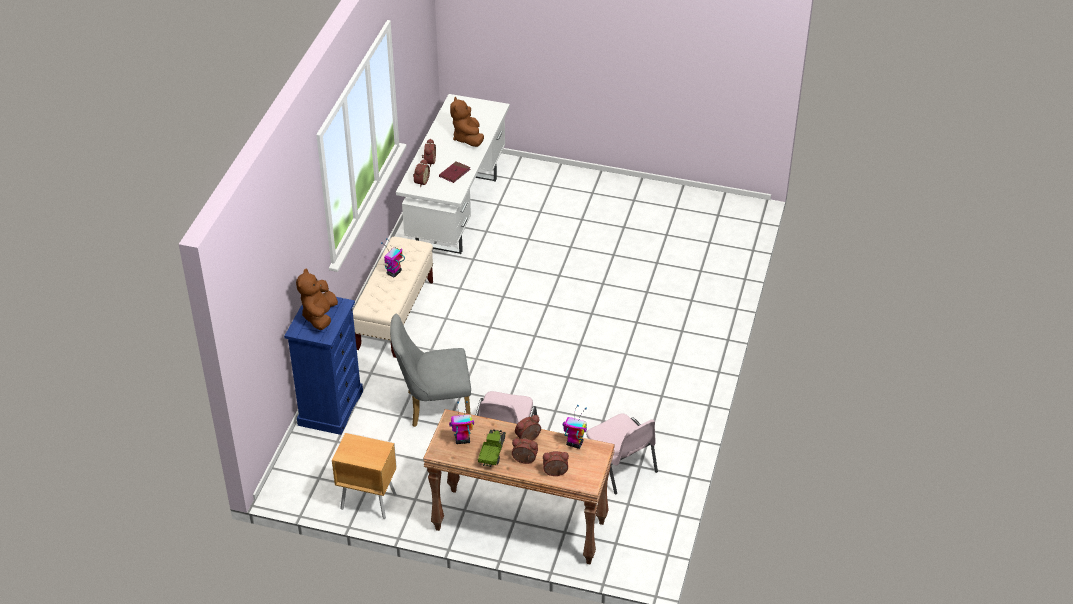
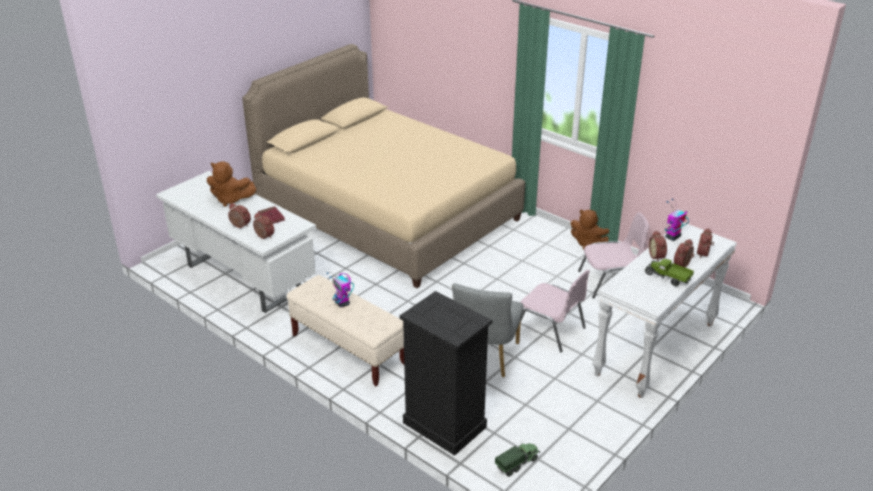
camera: 65 degrees left, 10 degrees down
(306, 467) = (517, 463): none -> toy truck
(319, 316) = (443, 317): brown plush toy -> brown plush toy (588, 243)
(330, 407) = (444, 425): blue dresser -> black dresser
(367, 501) = (585, 432): brown nightstand -> none
(462, 440) = (644, 289): toy robot -> none
(519, 526) = (656, 350): brown console table -> white console table
(634, 260) = (388, 213): none -> beige bed

